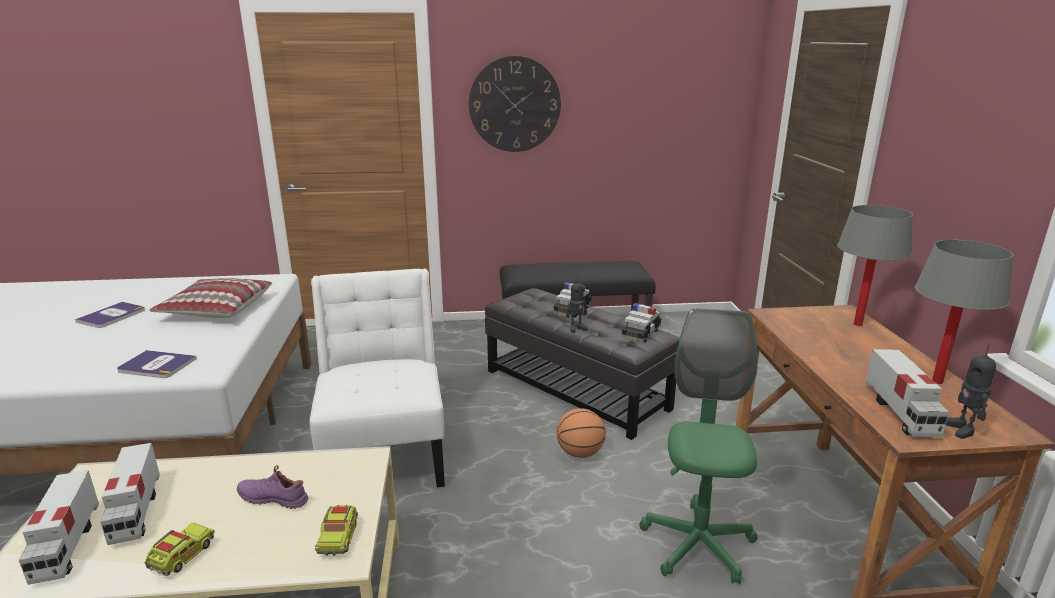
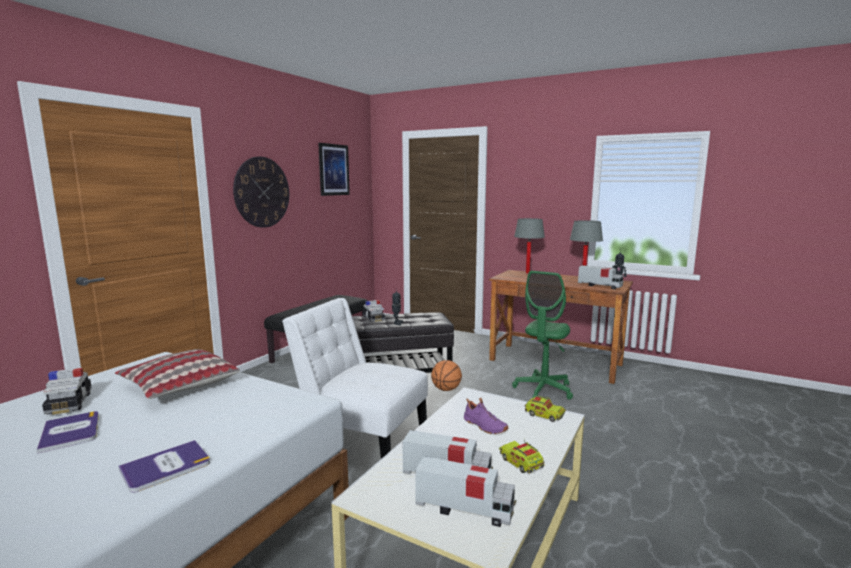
camera: 55 degrees left, 10 degrees down
(156, 365) = (261, 418): book -> book (166, 467)
(274, 498) = (484, 426): purple shoe -> purple shoe turned 90 degrees counterclockwise
(641, 333) = (427, 315): toy car -> toy car (69, 403)
(660, 70) = (333, 170): none -> picture
(697, 544) = (543, 390): green office chair -> green office chair turned 105 degrees counterclockwise

